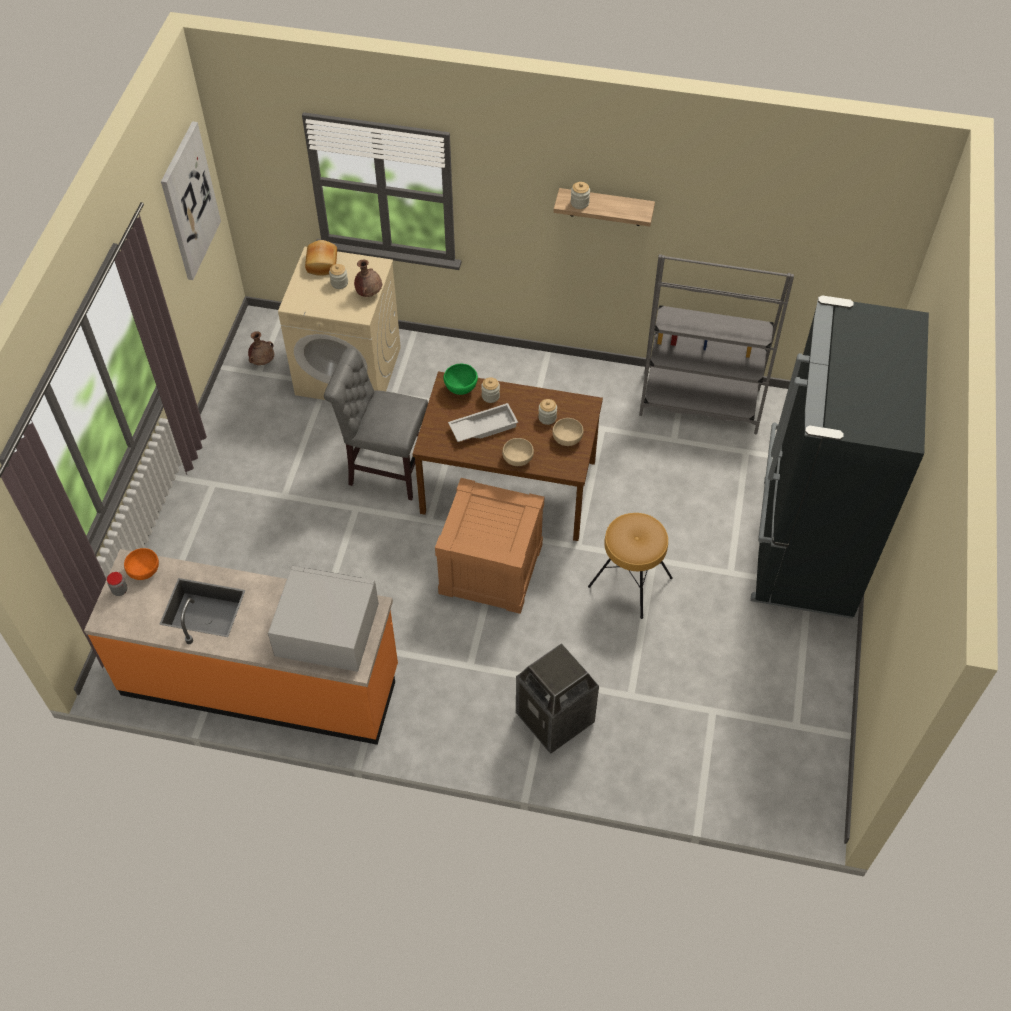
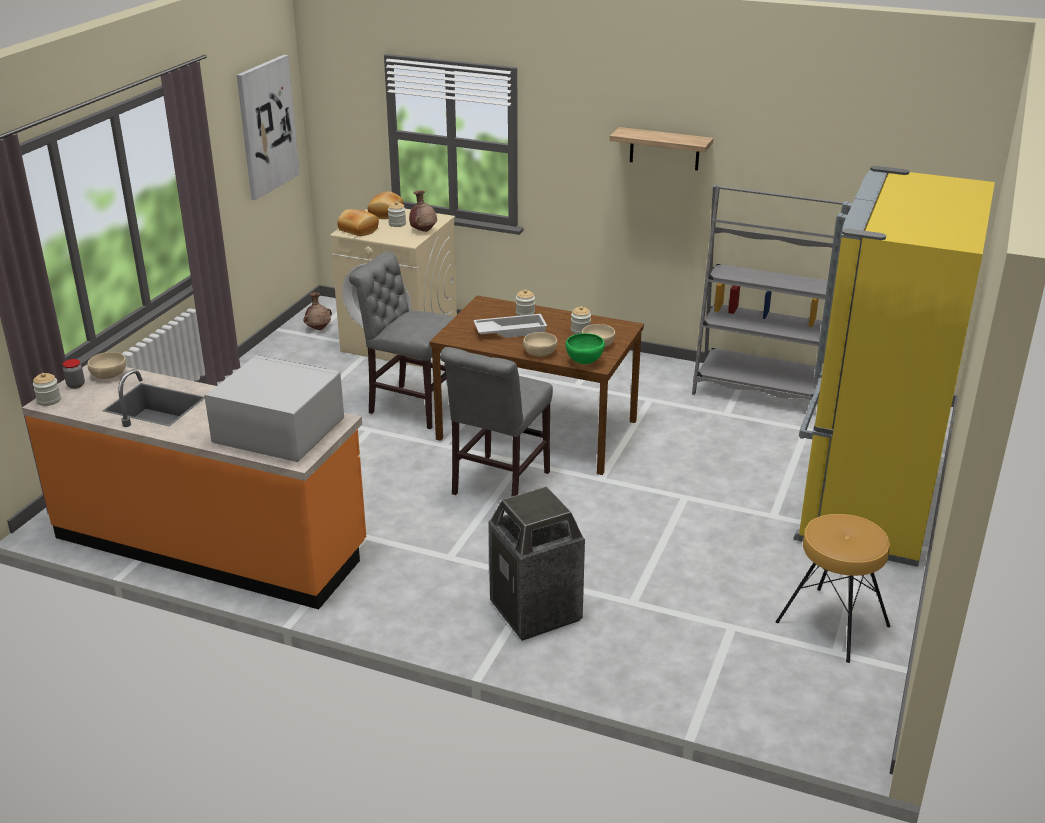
camera: 10 degrees right, 25 degrees down
(144, 569) = (109, 374): orange bowl -> beige bowl
(303, 300) = (357, 230): none -> bread
(461, 389) = (496, 307): green bowl -> green bowl (584, 362)
(490, 569) = (498, 486): crate -> grey chair
(579, 203) = (636, 134): jar -> jar (49, 400)
(630, 583) = (653, 512): brown stool -> brown stool (832, 624)
(804, 547) = (864, 504): black fridge -> yellow fridge

